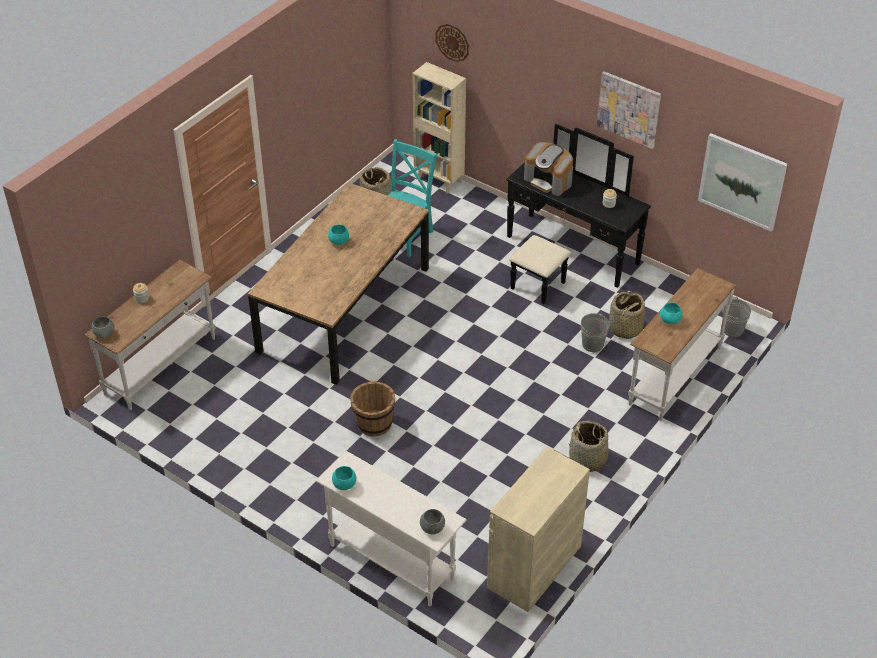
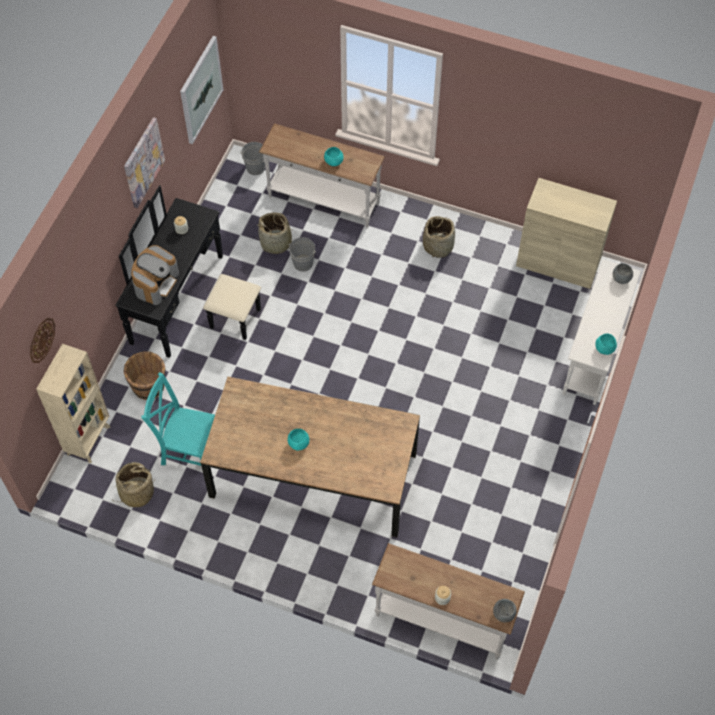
camera: 105 degrees left, 15 degrees up
(374, 424) = (453, 409): brown bucket -> brown bucket (149, 386)

